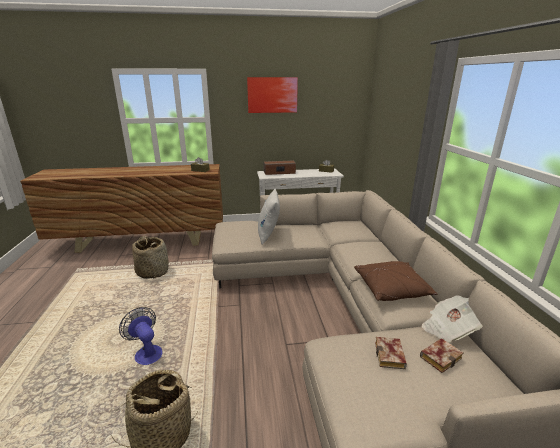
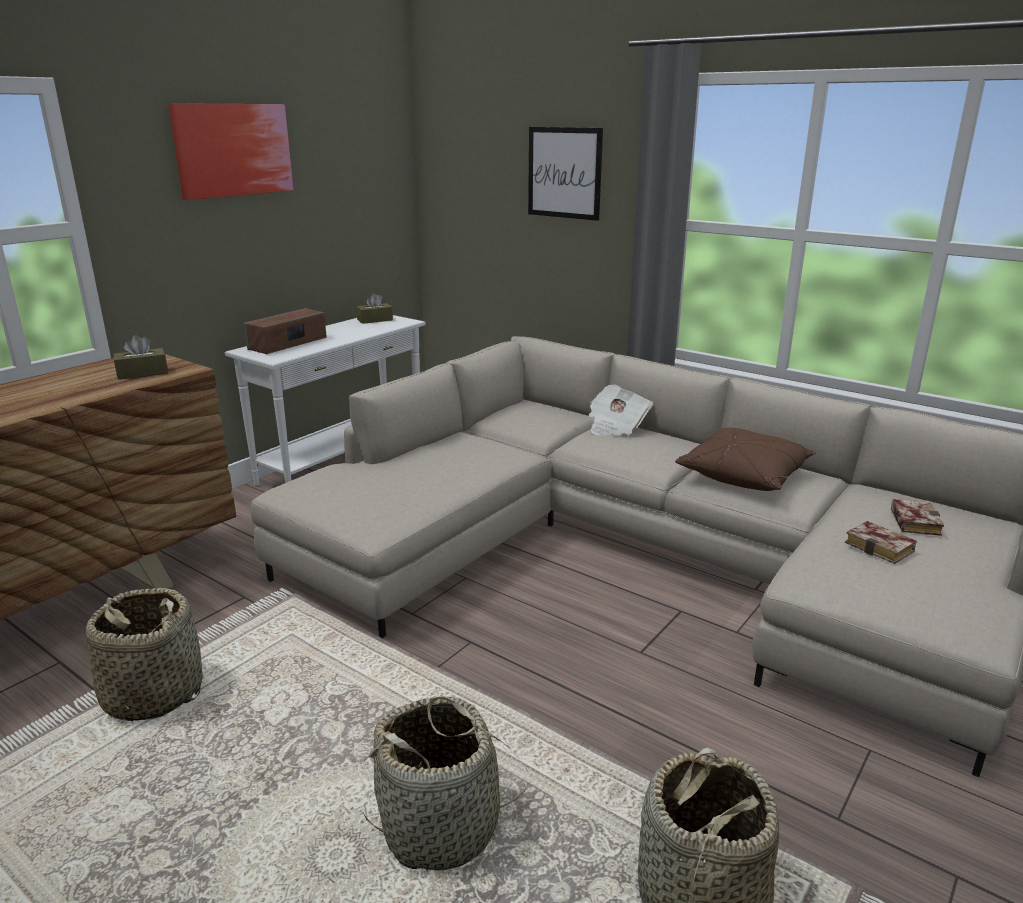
camera: 45 degrees left, 0 degrees up
(146, 352) = (442, 827): fan -> basket
(269, 234) = (427, 474): grey pillow -> none
(408, 112) = (564, 173): none -> picture
(449, 329) = (867, 490): newspaper -> newspaper (616, 426)

